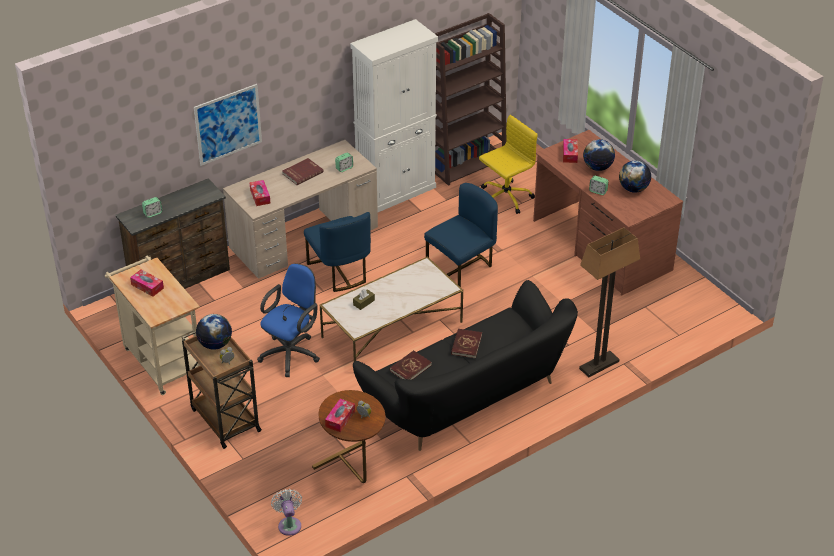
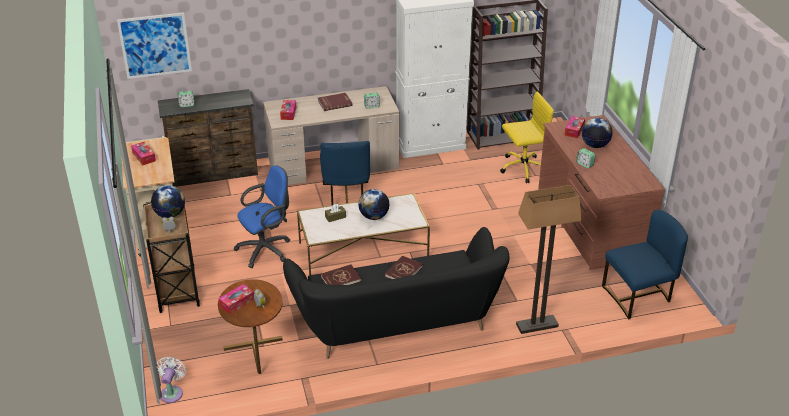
camera: 20 degrees right, 5 degrees down
(228, 124) = (270, 43): picture -> picture (155, 45)
(461, 268) = (453, 215): blue chair -> blue chair (638, 296)
(633, 189) = (620, 169): globe -> globe (374, 216)

